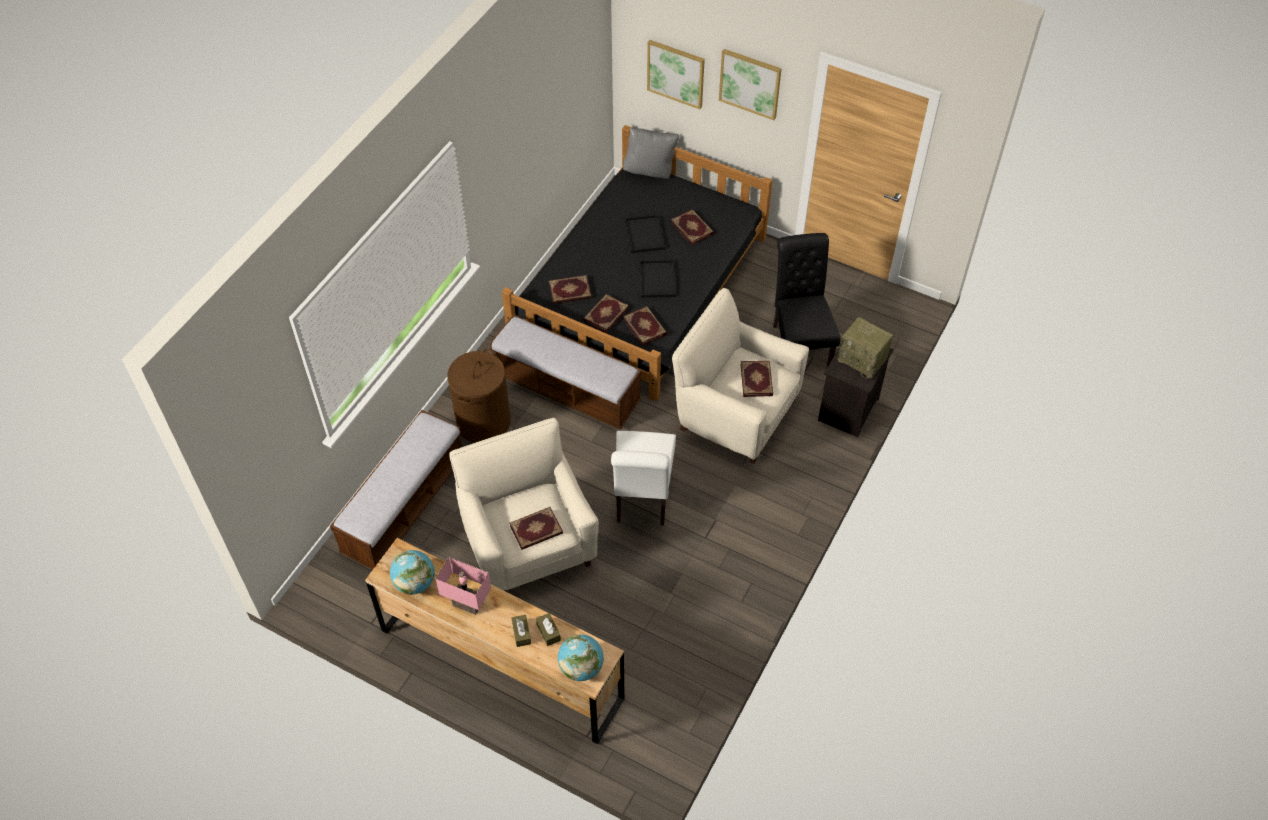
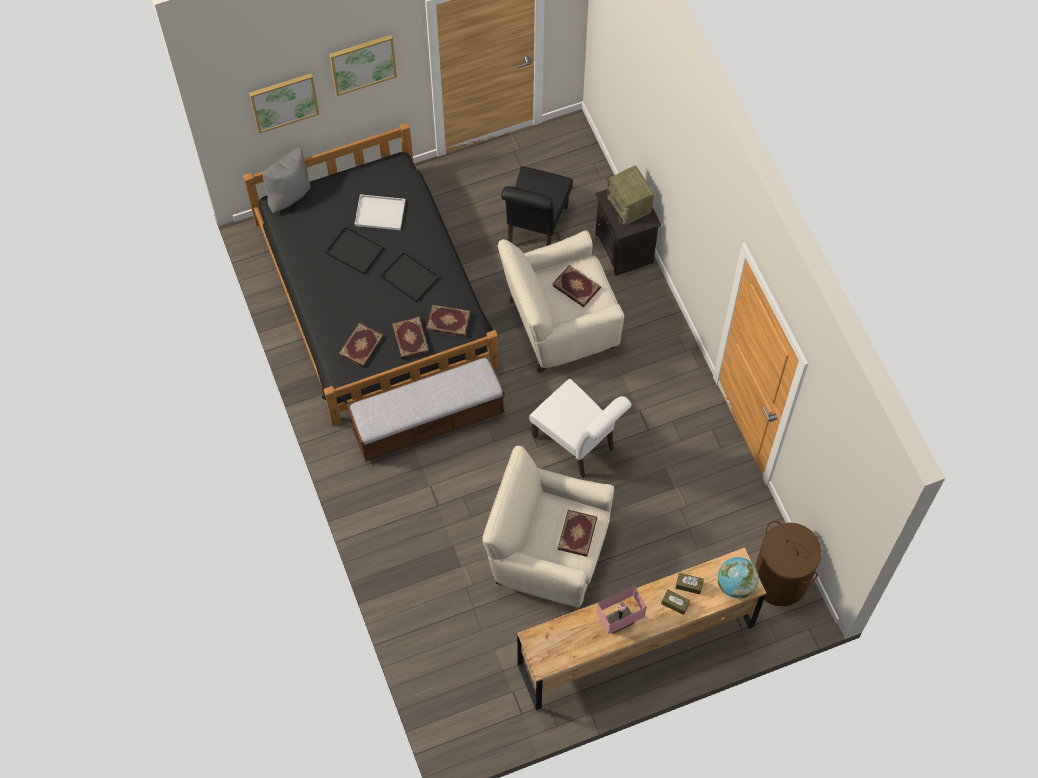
camera: 50 degrees left, 10 degrees up
(404, 506) = (433, 617): bench -> none
(415, 583) = (570, 647): globe -> none
(483, 422) = (404, 504): brown laundry basket -> brown laundry basket (780, 580)
(692, 228) = (381, 212): book -> white tray
(799, 343) = (535, 231): black chair -> black chair turned 105 degrees counterclockwise
(863, 360) = (630, 205): radio -> radio turned 75 degrees clockwise

